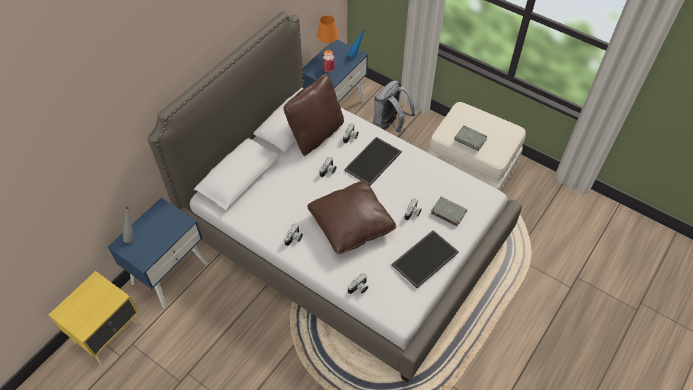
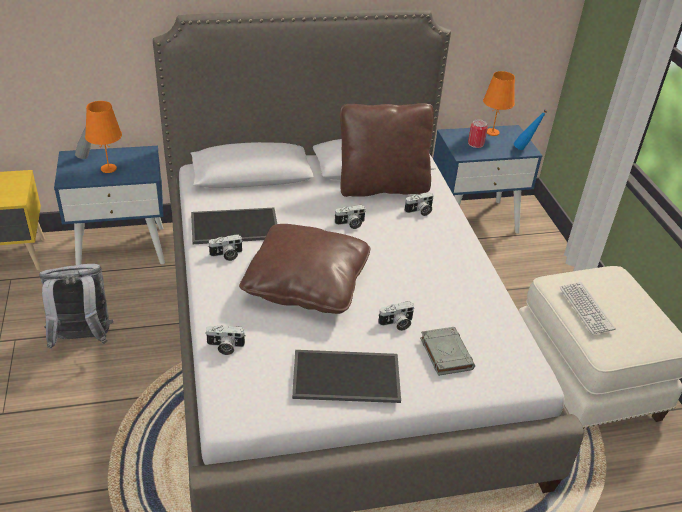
camera: 40 degrees right, 15 degrees down
(156, 235) = (108, 169): none -> orange table lamp
(373, 162) = (415, 247): tray -> tray (234, 227)
(390, 125) = (524, 272): grey backpack -> grey backpack (82, 339)
(470, 140) = (586, 308): grey book -> keyboard

